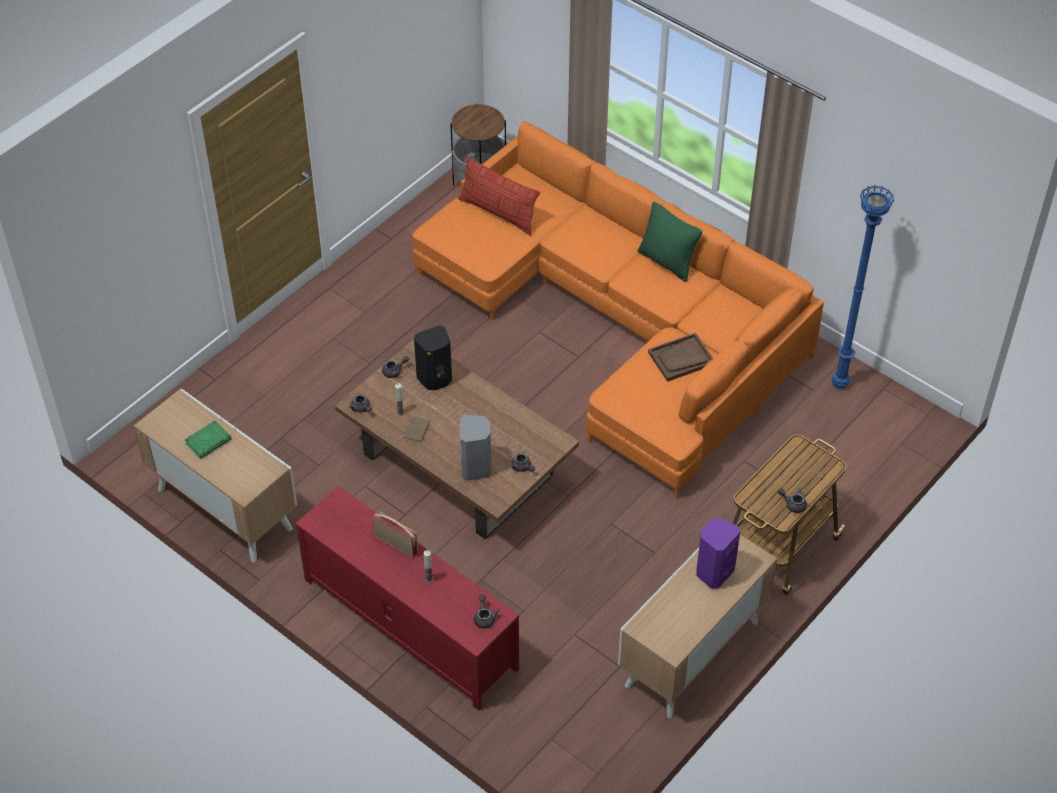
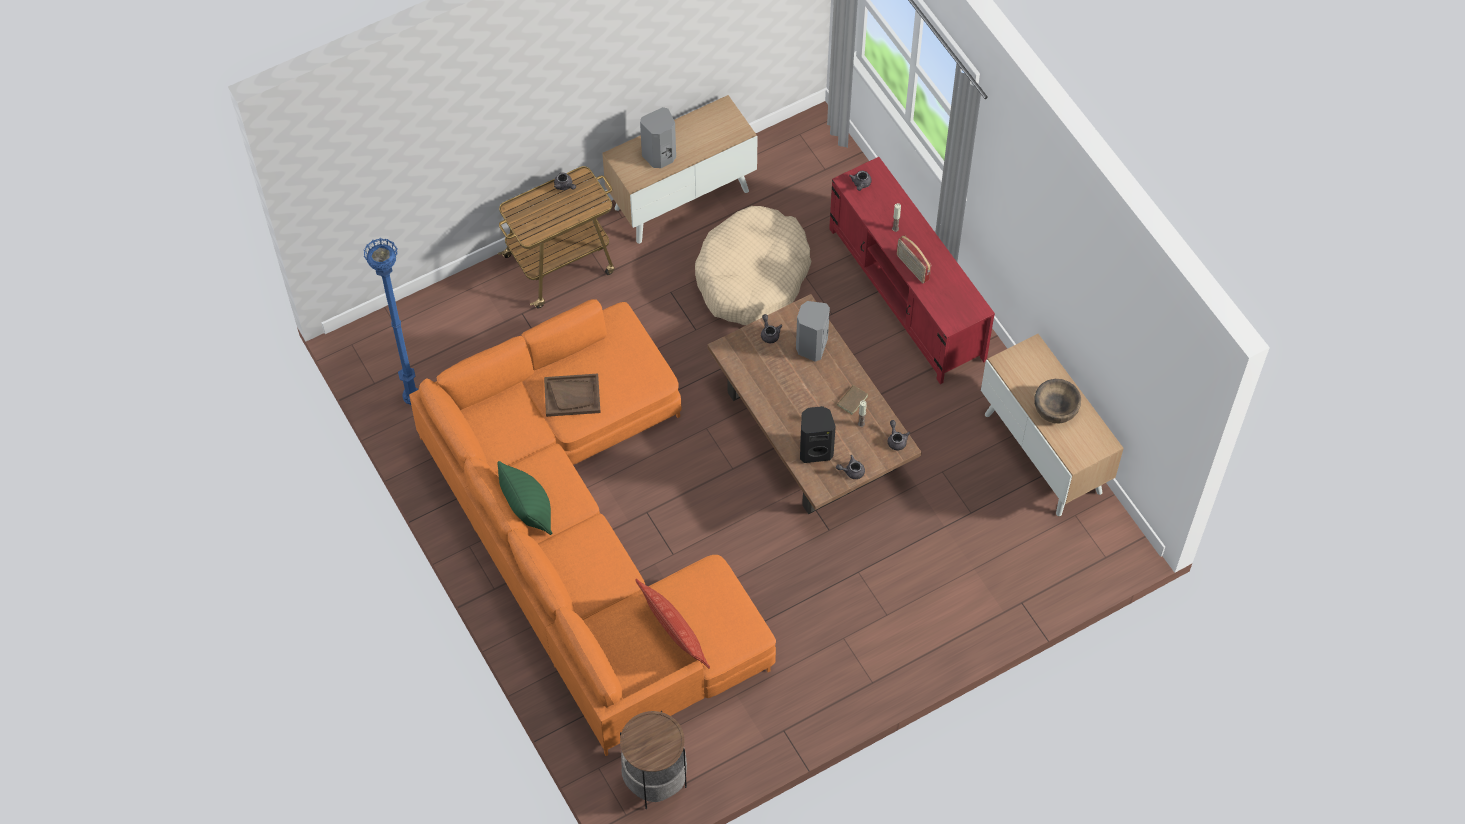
camera: 160 degrees left, 10 degrees up
(208, 441) = (1055, 408): green book -> brown bowl
(578, 593) = (752, 276): none -> beige dog bed
(713, 572) = (660, 156): purple speaker -> grey speaker

